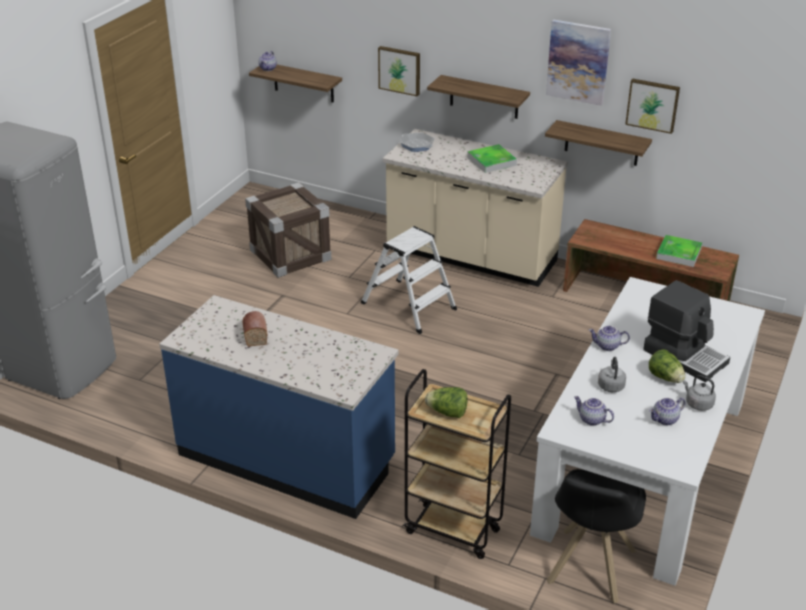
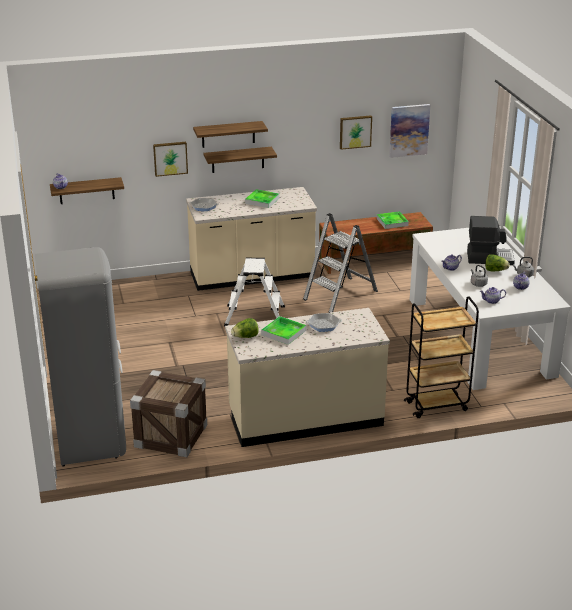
camera: 40 degrees left, 5 degrees down
(255, 334) = (283, 332): bread -> tray
(287, 458) = (305, 418): blue counter -> beige counter
(290, 255) = (137, 319): crate -> crate (171, 436)
(311, 346) = (323, 325): none -> frying pan
(447, 413) = (440, 321): lettuce -> lettuce (245, 337)
(541, 324) = (341, 295): none -> grey step ladder
(578, 62) = (303, 117): picture -> picture (409, 130)
(590, 566) = (515, 388): black chair -> none
(601, 143) = (324, 167): shelf -> shelf (228, 134)

